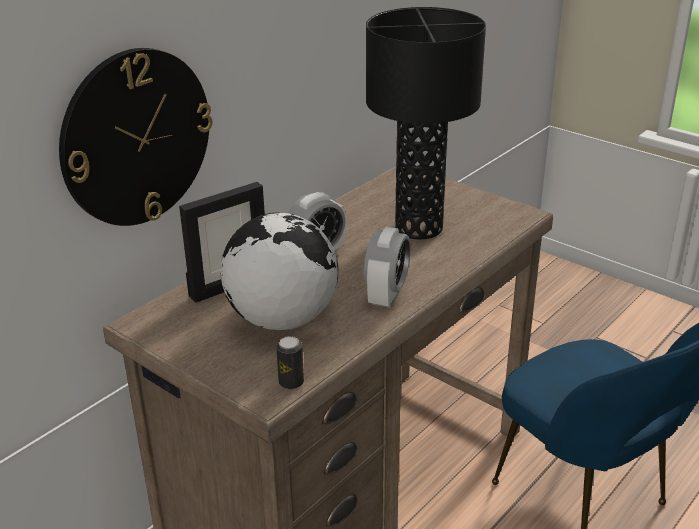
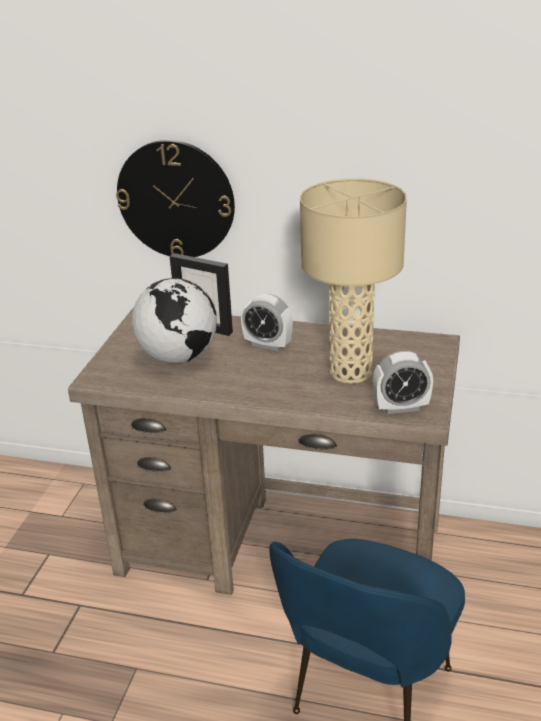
camera: 65 degrees right, 0 degrees up
(291, 382) = (111, 381): can -> none
(386, 296) = (237, 386): alarm clock -> alarm clock (401, 407)
(418, 227) = (350, 372): black table lamp -> beige table lamp

